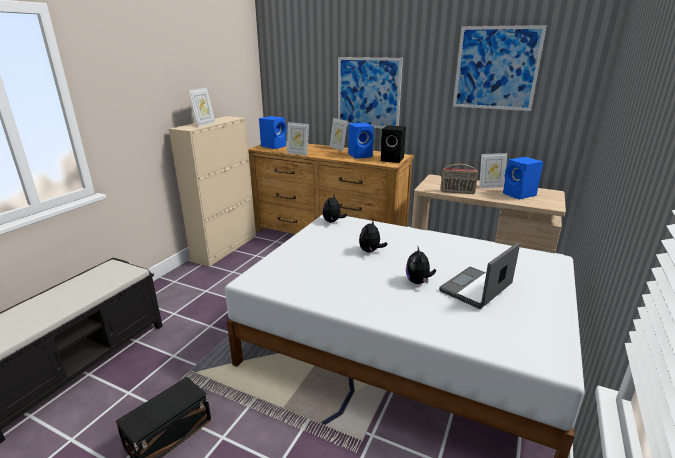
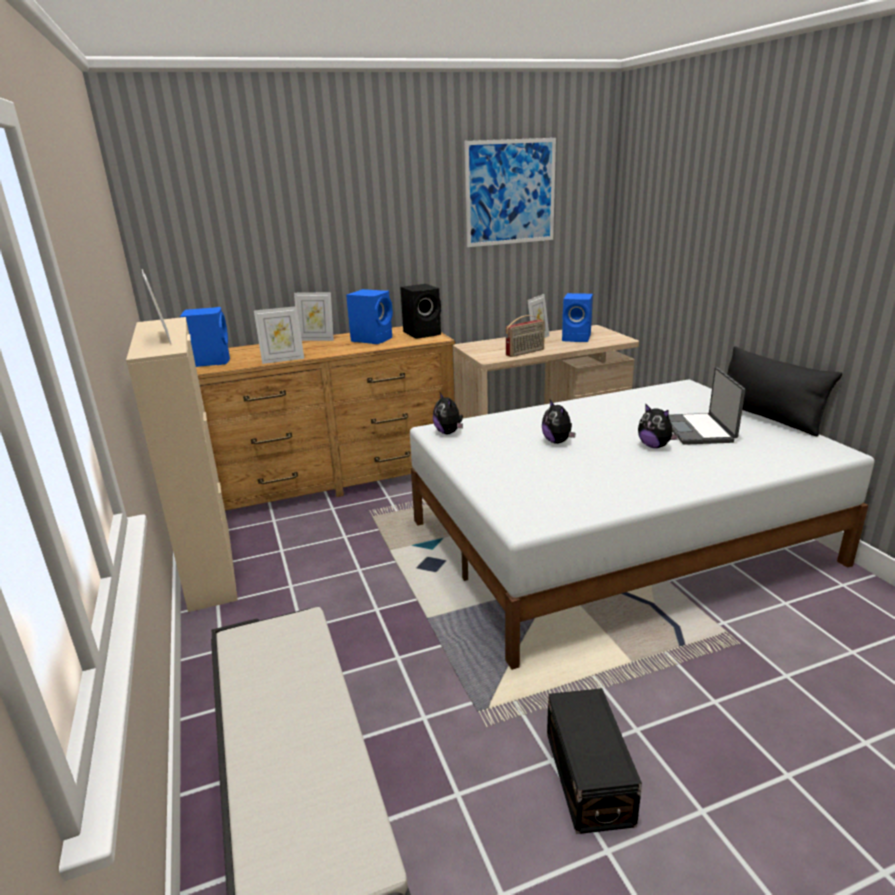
camera: 45 degrees left, 0 degrees up
(368, 93) = (345, 245): picture -> none
(562, 309) = (767, 416): none -> black pillow

